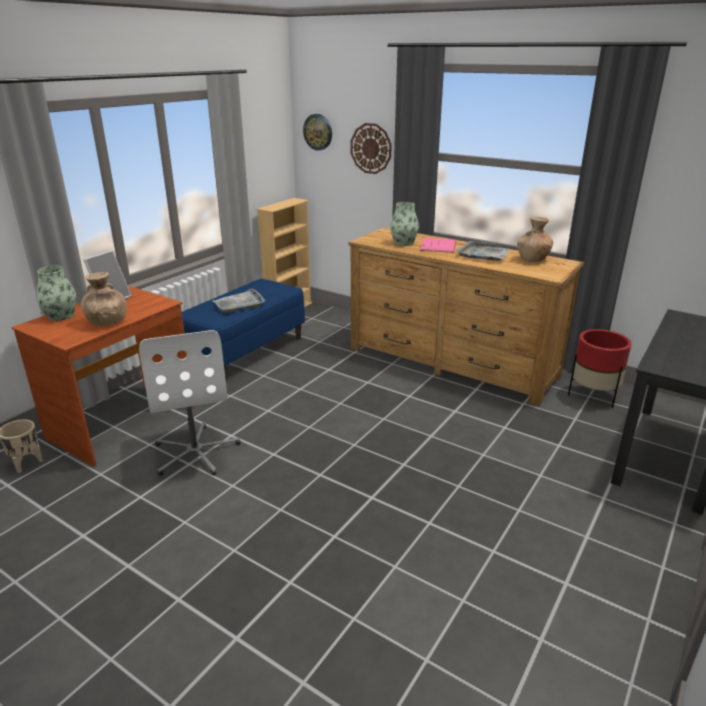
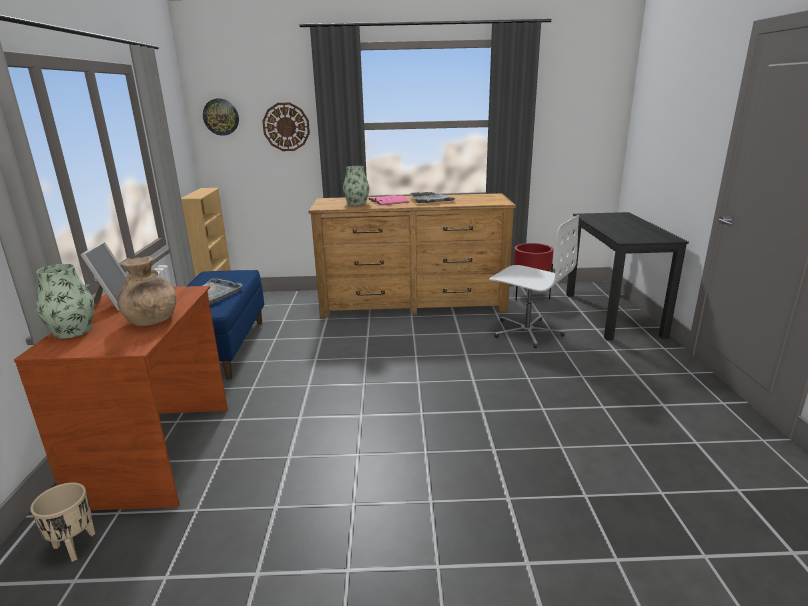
camera: 35 degrees left, 5 degrees down
(196, 452) = (282, 444): white office chair -> white office chair (526, 332)
(532, 259) = (470, 197): brown vase -> none

